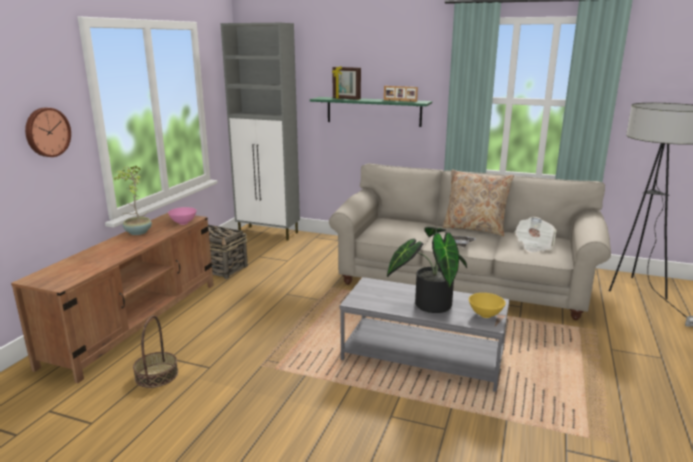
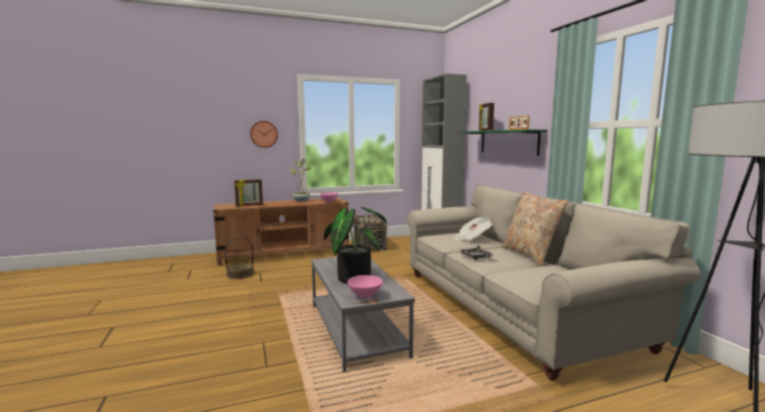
camera: 50 degrees right, 10 degrees down
(91, 265) = (249, 205): none -> picture frame
(485, 315) = (365, 296): yellow bowl -> pink bowl
(533, 245) = (543, 277): newspaper -> newspaper (472, 238)

